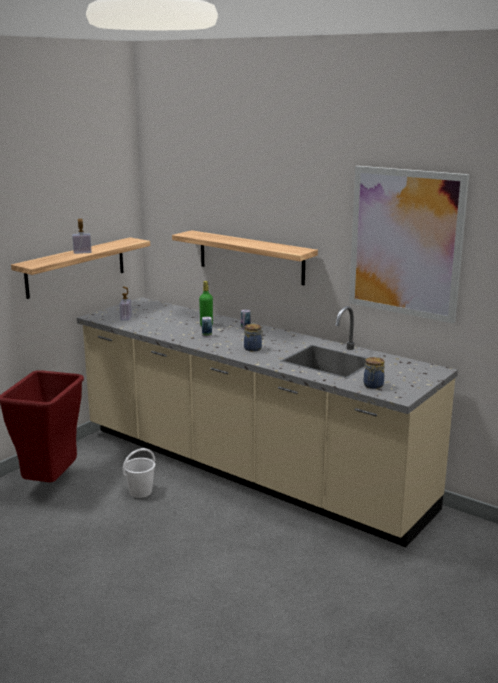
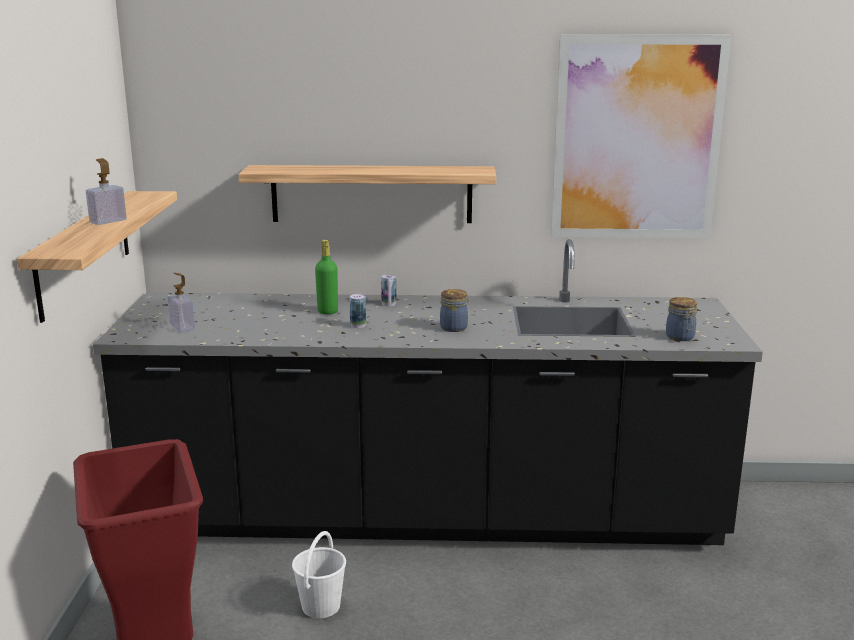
camera: 35 degrees left, 0 degrees up
(248, 469) = (427, 516): beige counter -> black counter

